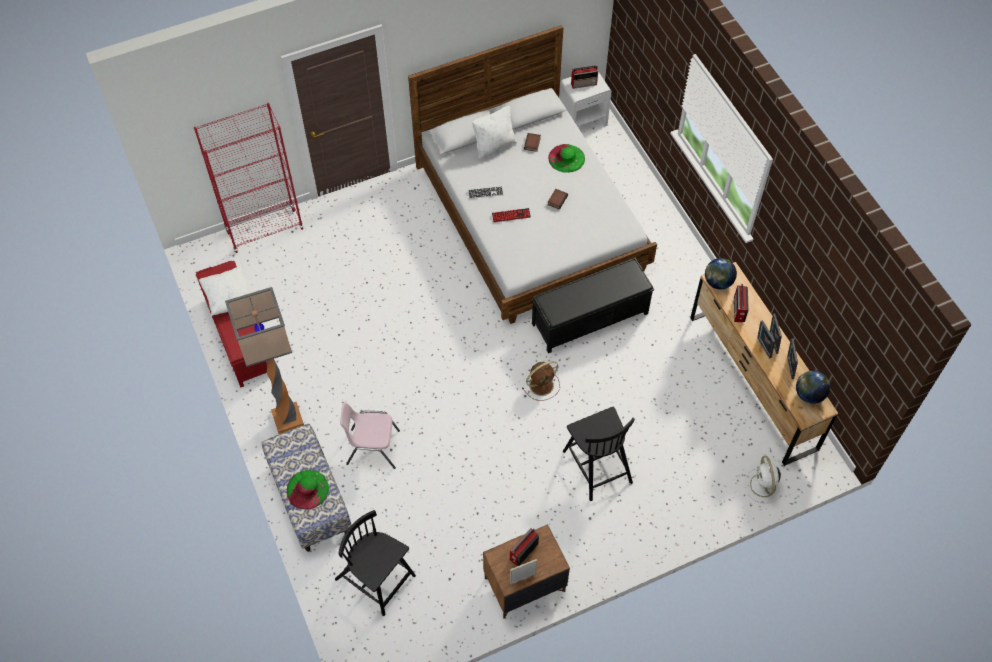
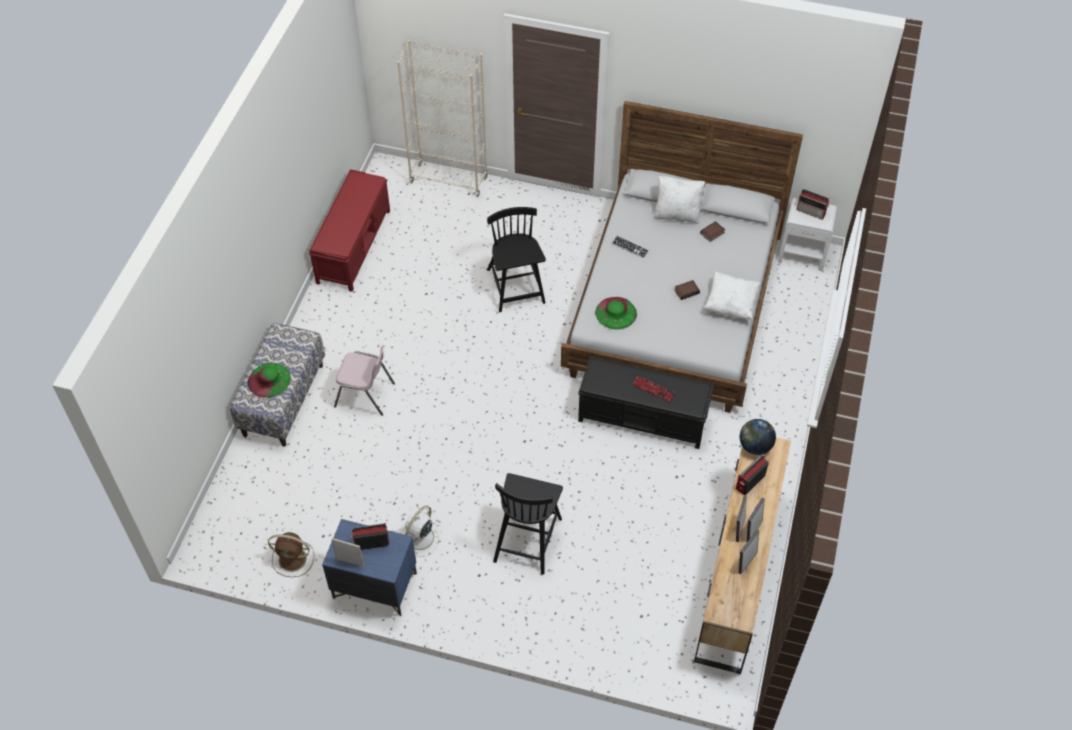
camera: 40 degrees right, 5 degrees down
(229, 297) = (355, 203): white pillow -> white pillow (730, 304)
(265, 230) = (449, 180): red bookcase -> beige bookcase
(286, 418) = (326, 329): floor lamp -> none
(372, 447) = (365, 395): pink chair -> pink chair turned 150 degrees clockwise
(376, 578) = (271, 494): black chair -> black chair (516, 287)
(511, 215) = (633, 278): keyboard -> keyboard (653, 389)
(524, 585) = (374, 585): brown nightstand -> blue nightstand
(542, 384) = (548, 442): brown fan -> brown fan (294, 559)
(566, 158) = (730, 263): green hat -> green hat (616, 313)
(763, 486) = (656, 664): white fan -> white fan (419, 538)
(809, 395) = (741, 597): globe -> none

